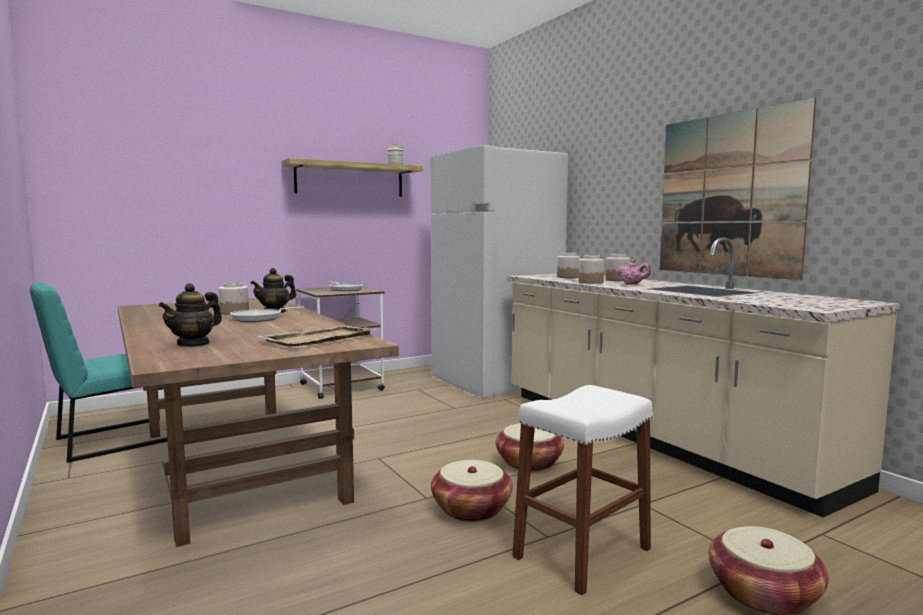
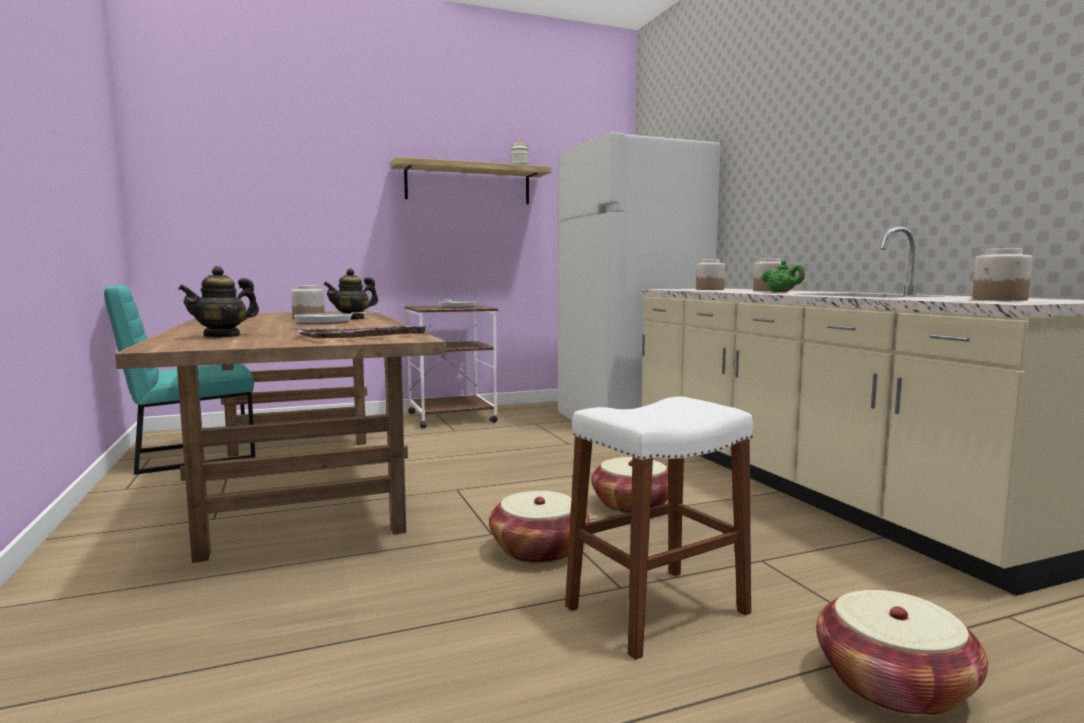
camera: 10 degrees right, 0 degrees up
(318, 339) = (362, 335): beige tray -> purple tray
(590, 282) = (730, 291): jar -> jar (999, 299)
(632, 284) = (782, 292): pink teapot -> green teapot
(729, 195) = (913, 173): picture -> none

